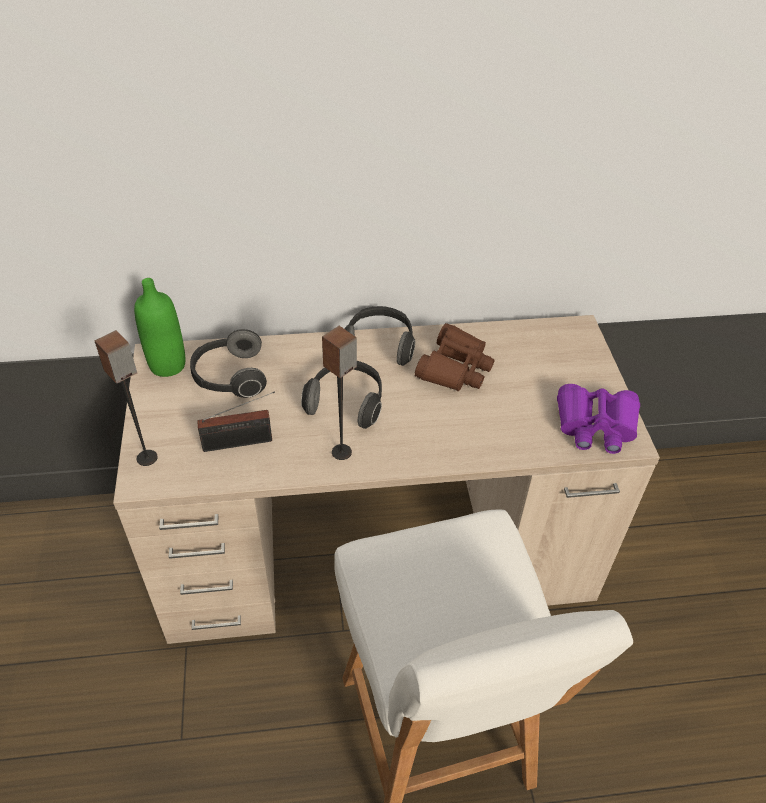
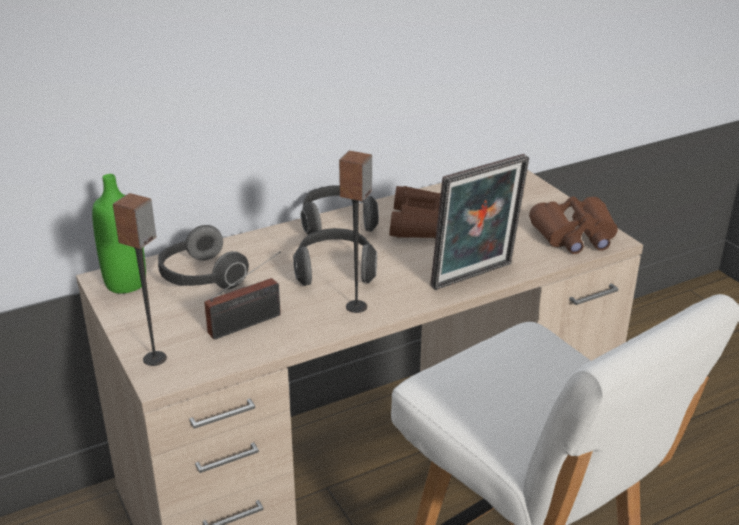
camera: 20 degrees left, 15 degrees down
(467, 450) = (475, 278): none -> picture frame
(595, 426) = (574, 236): purple binoculars -> brown binoculars

